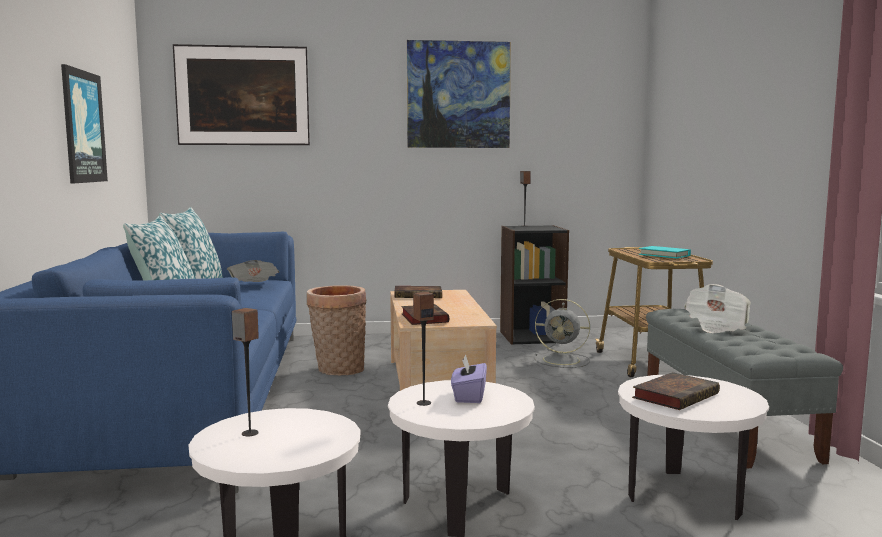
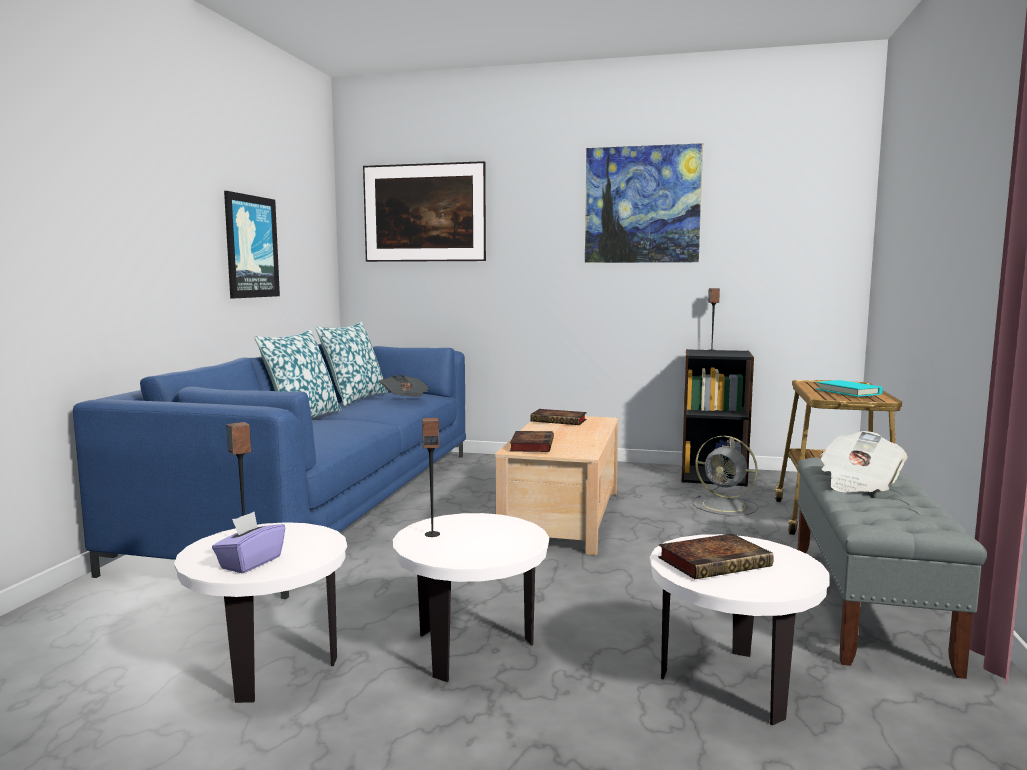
camera: 20 degrees right, 0 degrees up
(338, 370) = (478, 491): basket -> none
(468, 396) = (484, 533): purple tissue box -> purple tissue box (250, 563)

